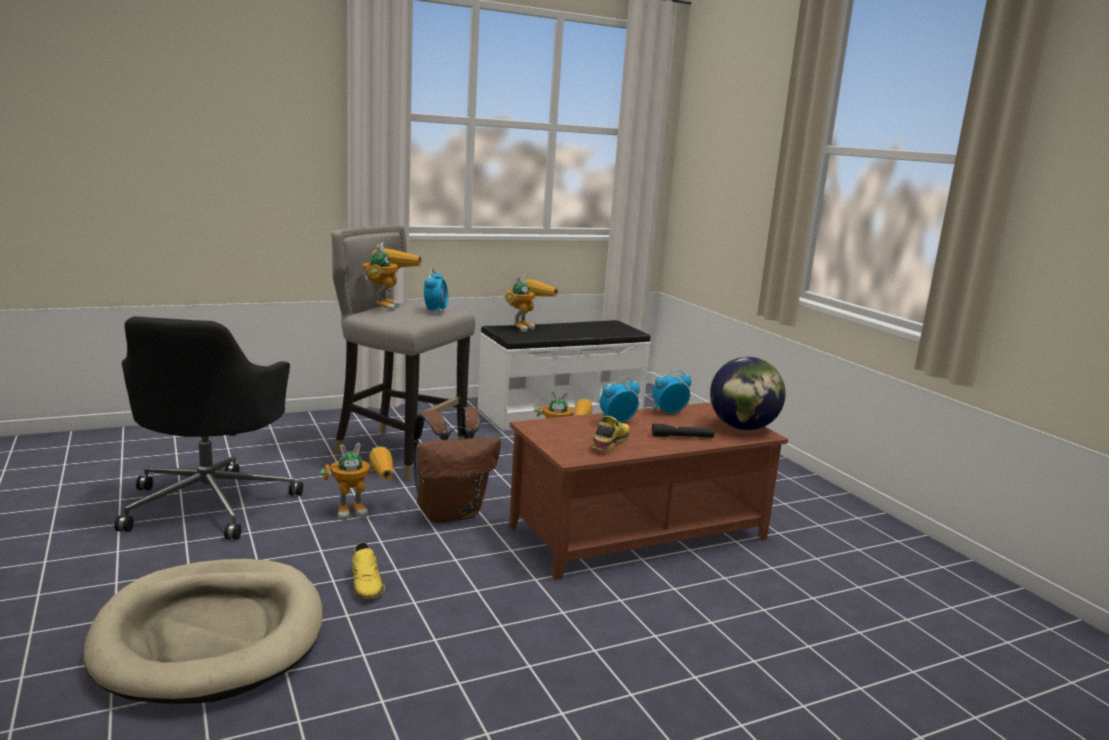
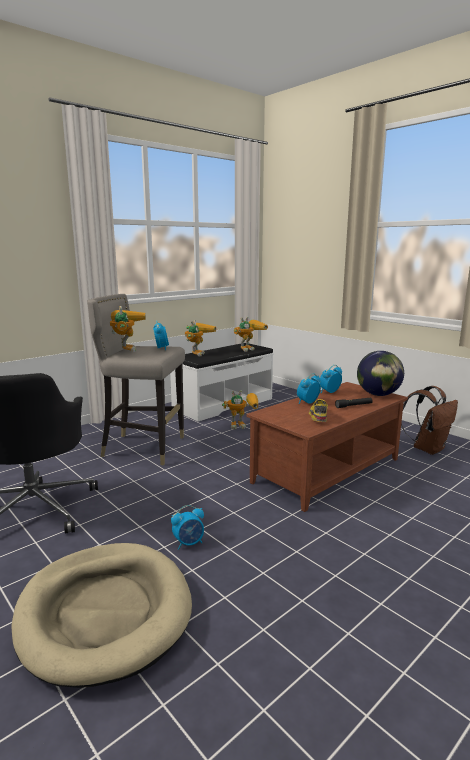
camera: 15 degrees left, 0 degrees up
(363, 510) = (148, 491): toy robot -> toy robot (249, 349)
(367, 583) = (189, 543): yellow shoe -> alarm clock
(450, 513) = (206, 481): brown backpack -> brown backpack (428, 448)

